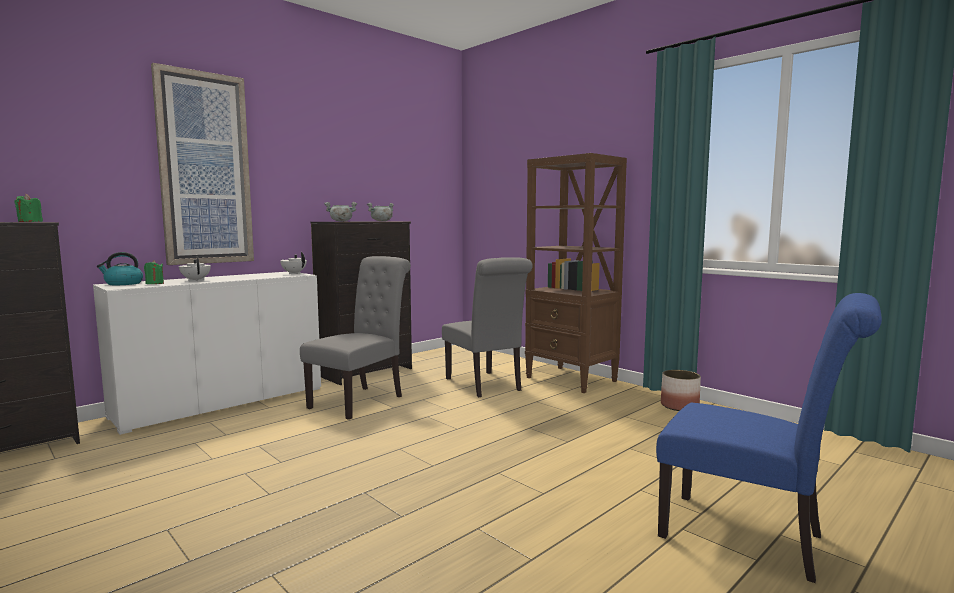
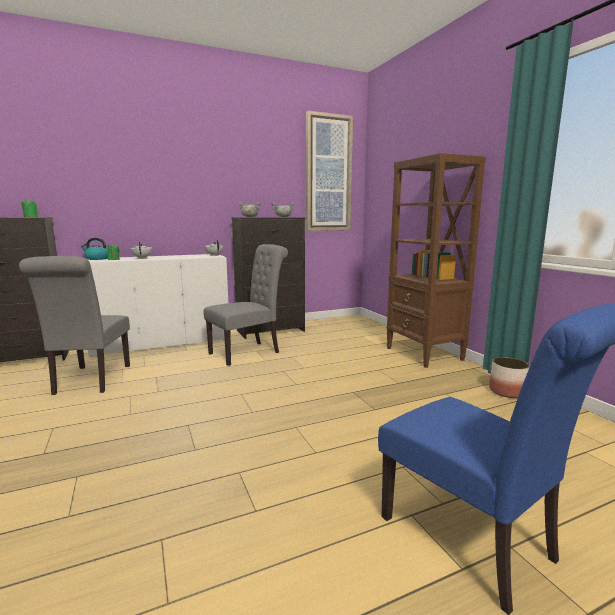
camera: 20 degrees right, 5 degrees up
(205, 169) = (154, 179): picture -> picture (328, 174)
(486, 385) = (348, 351): grey chair -> grey chair (90, 381)

